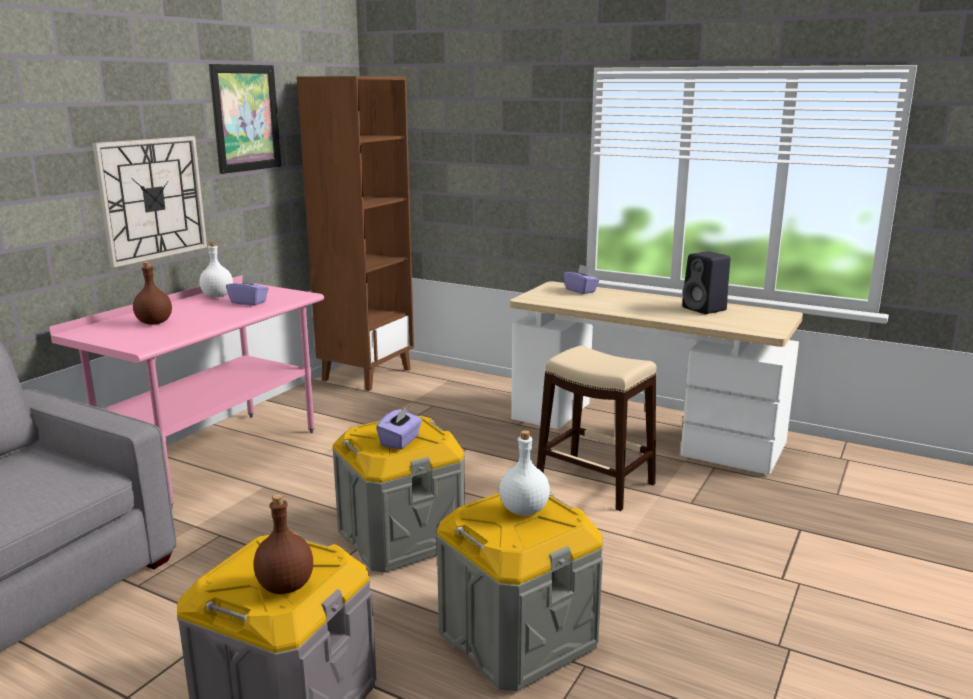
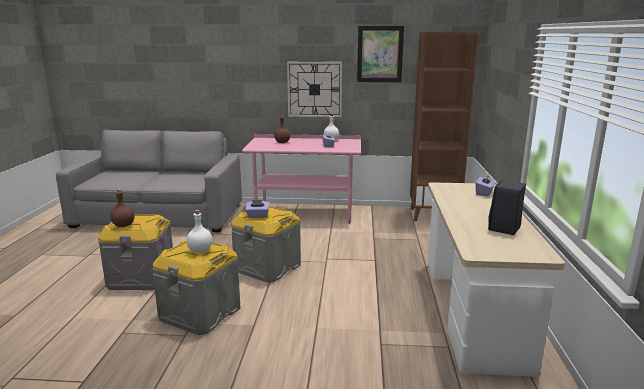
camera: 65 degrees right, 0 degrees up
(595, 483) = (373, 305): beige stool -> none

